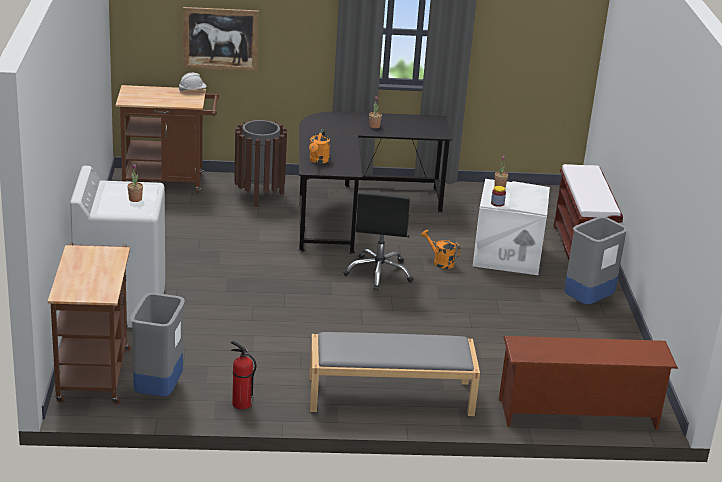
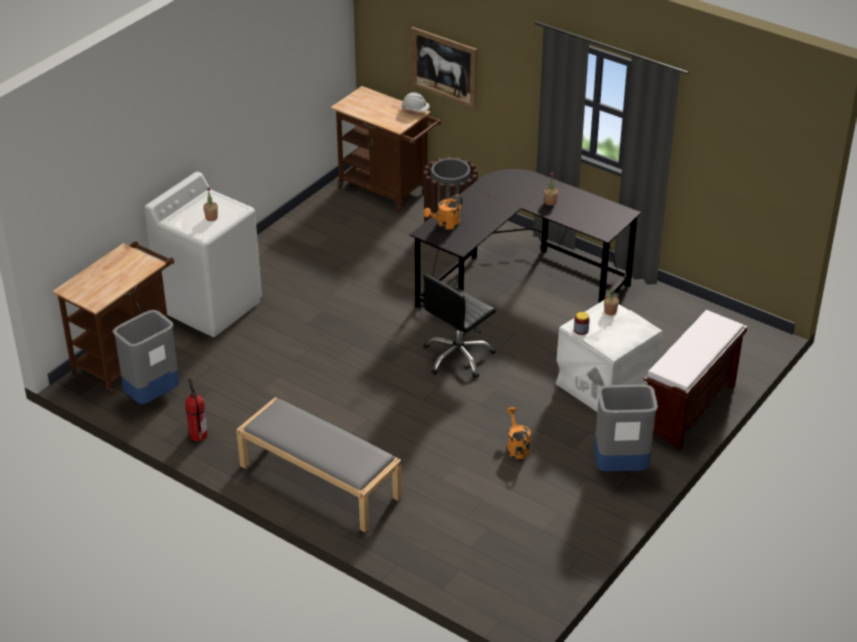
camera: 40 degrees right, 10 degrees up
(440, 262) = (529, 367): orange watering can -> orange watering can (516, 447)
(578, 415) = (455, 575): brown shoe rack -> none

